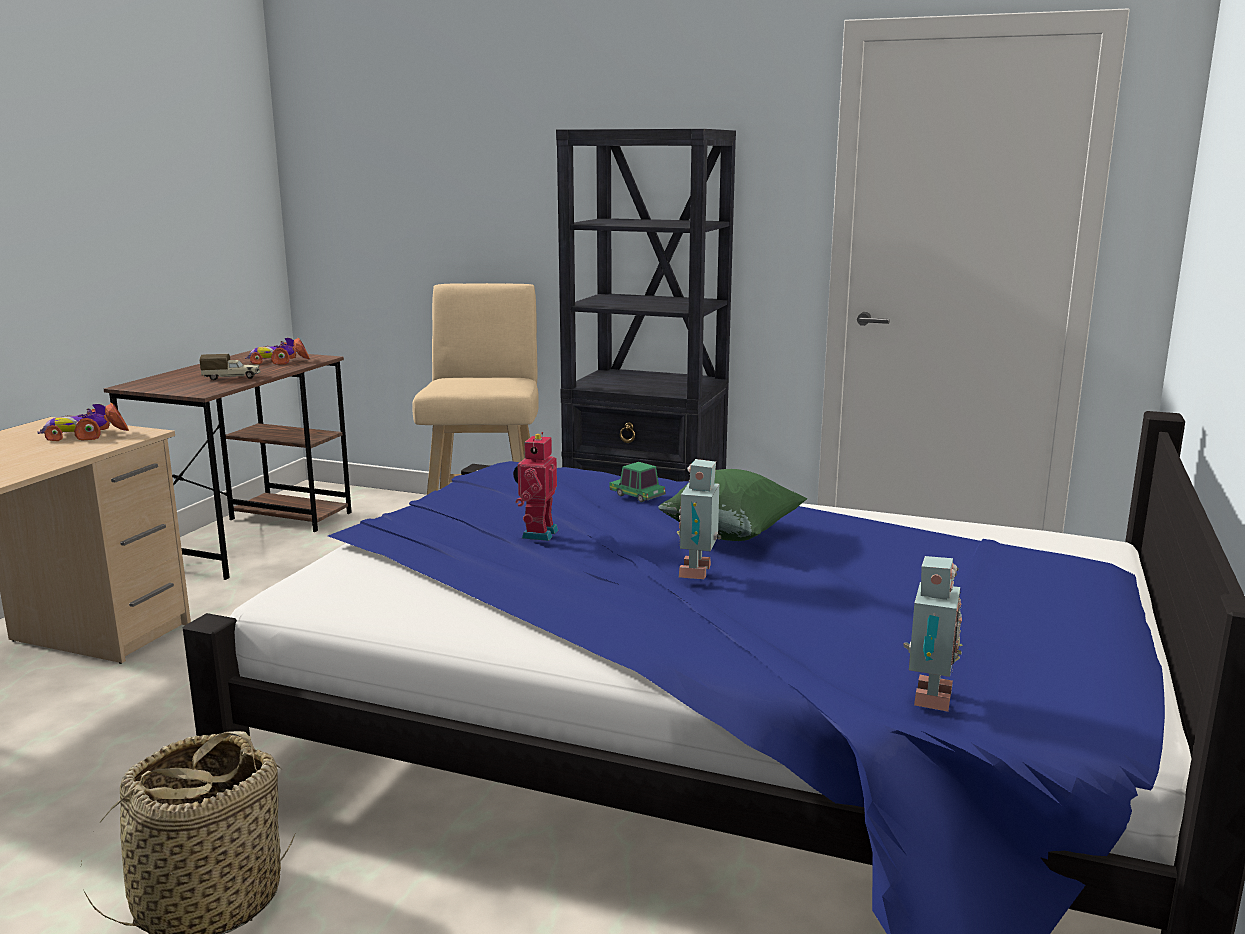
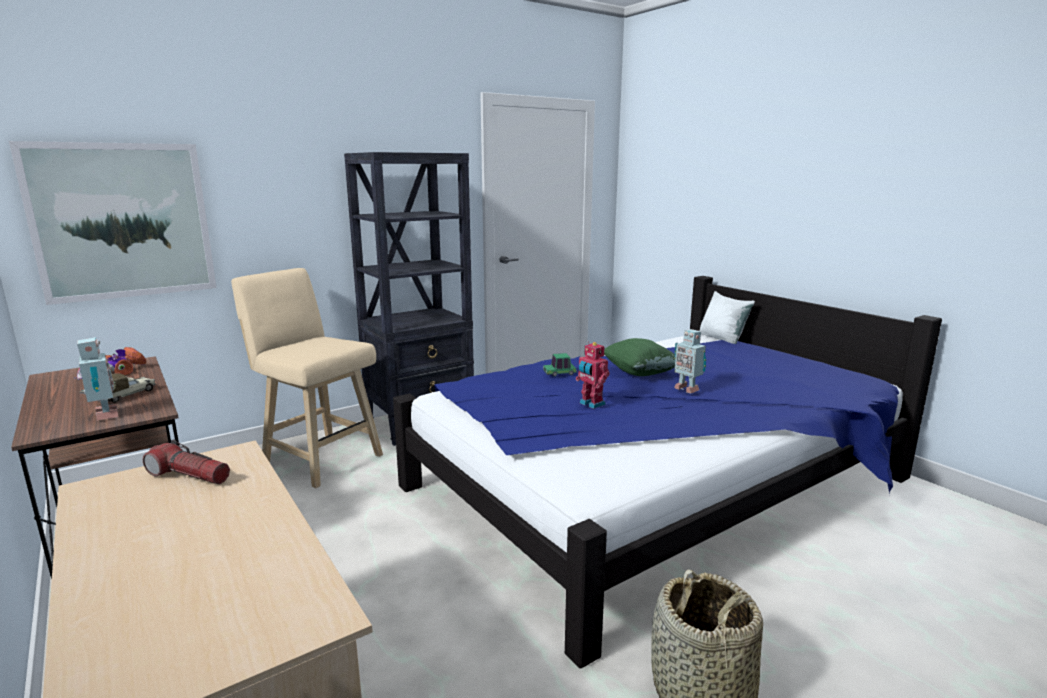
camera: 55 degrees left, 0 degrees up
(85, 435) = (189, 476): toy car -> flashlight
(373, 209) = (122, 221): none -> picture
(927, 698) = (842, 393): toy robot -> toy robot (104, 416)
(1106, 561) = (722, 339): none -> white pillow

